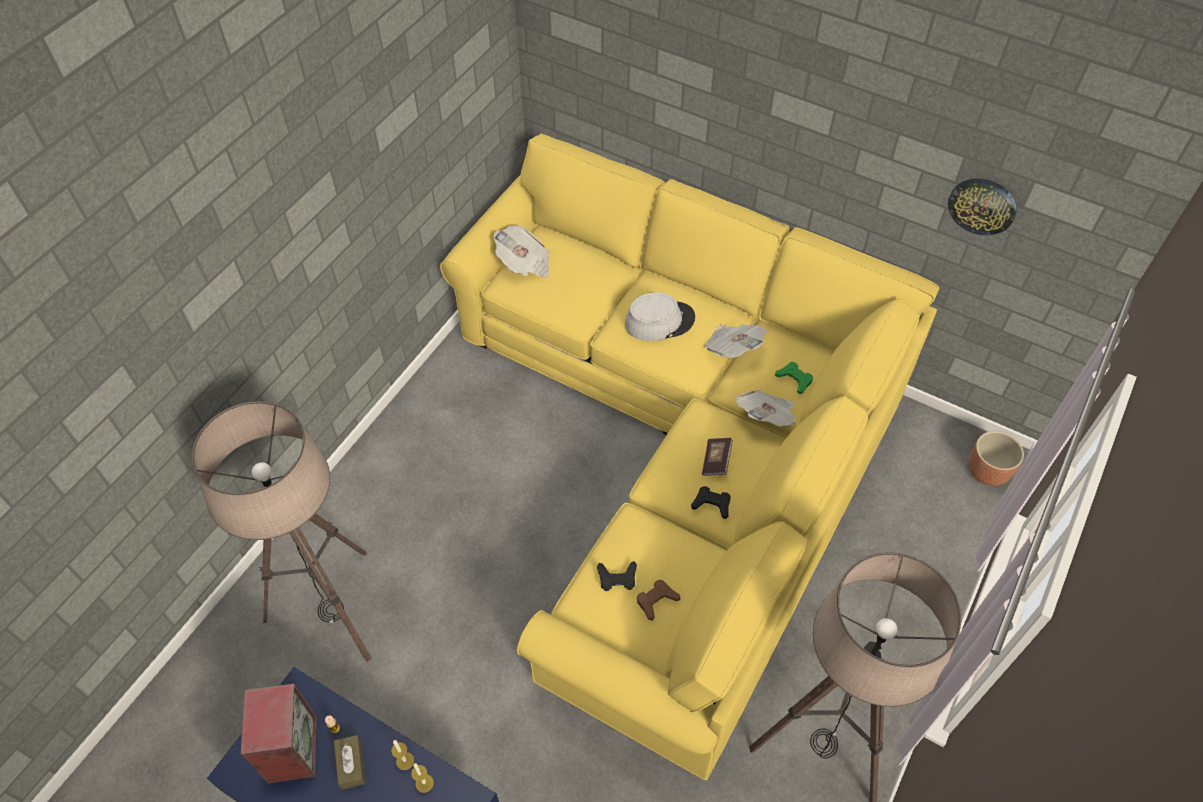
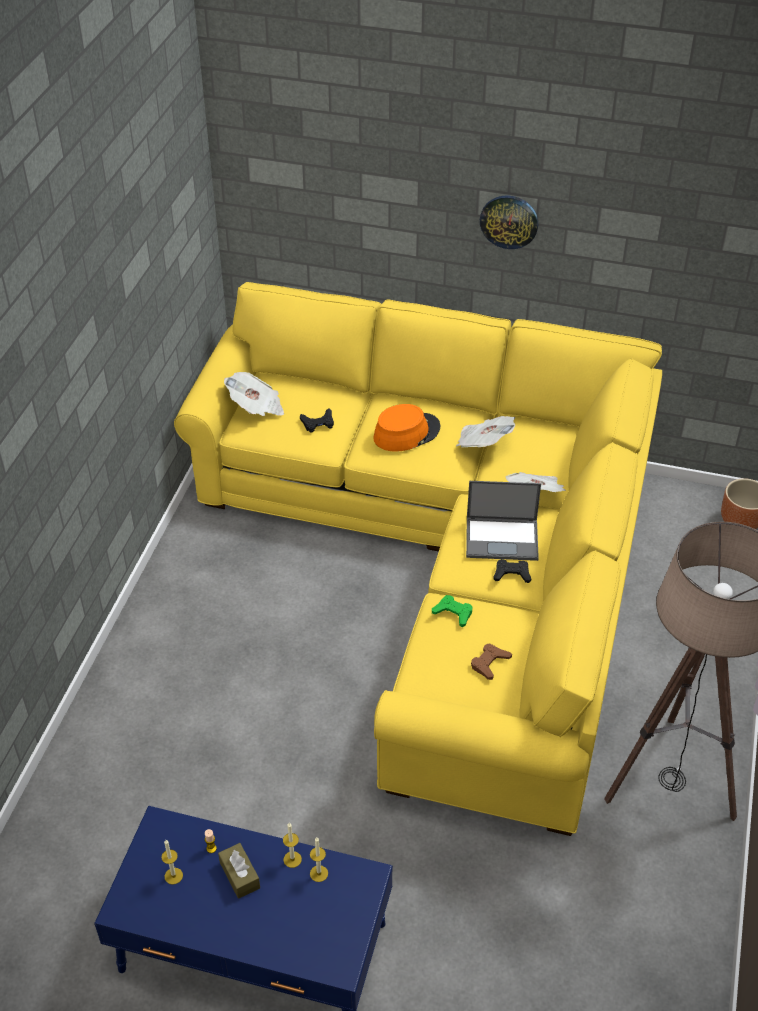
camera: 15 degrees left, 10 degrees down
(292, 748) = (173, 876): speaker -> candle
(333, 609) = (147, 774): floor lamp -> none
(617, 578) = (446, 653): black game controller -> black game controller (318, 423)
(659, 321) = (406, 433): grey hat -> orange hat
(716, 461) = (503, 538): book -> laptop
(794, 379) = (550, 457): green game controller -> green game controller (453, 613)
(982, 205) = (686, 257): wall clock -> wall clock (509, 221)

